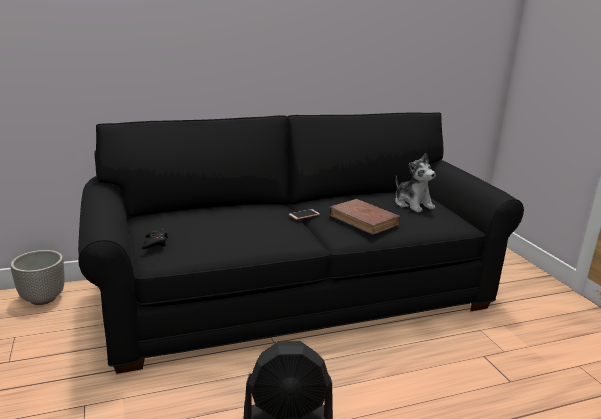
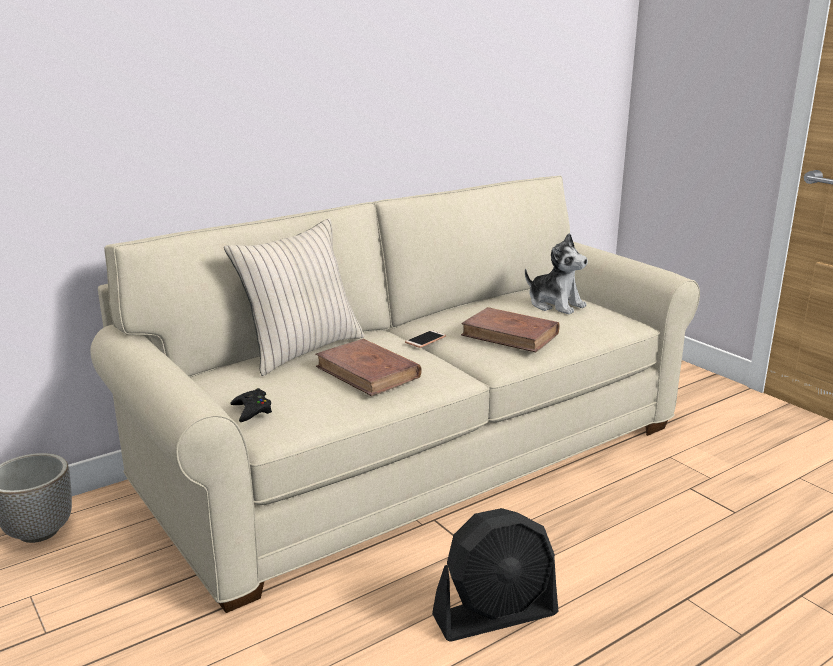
camera: 15 degrees left, 0 degrees up
(216, 209) = (301, 350): none -> beige pillow
(247, 230) = (368, 372): none -> brown book
(297, 294) = (416, 455): black sofa -> beige sofa

